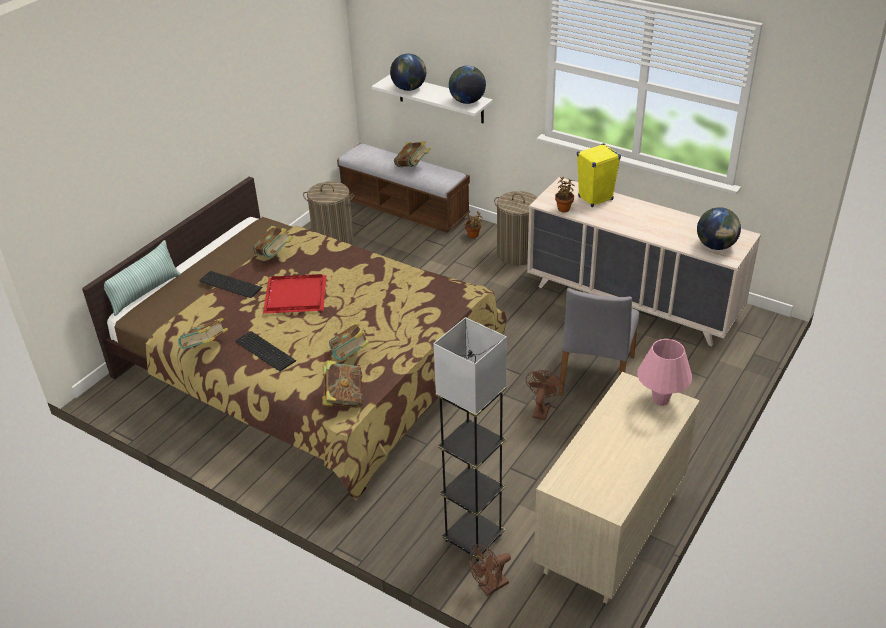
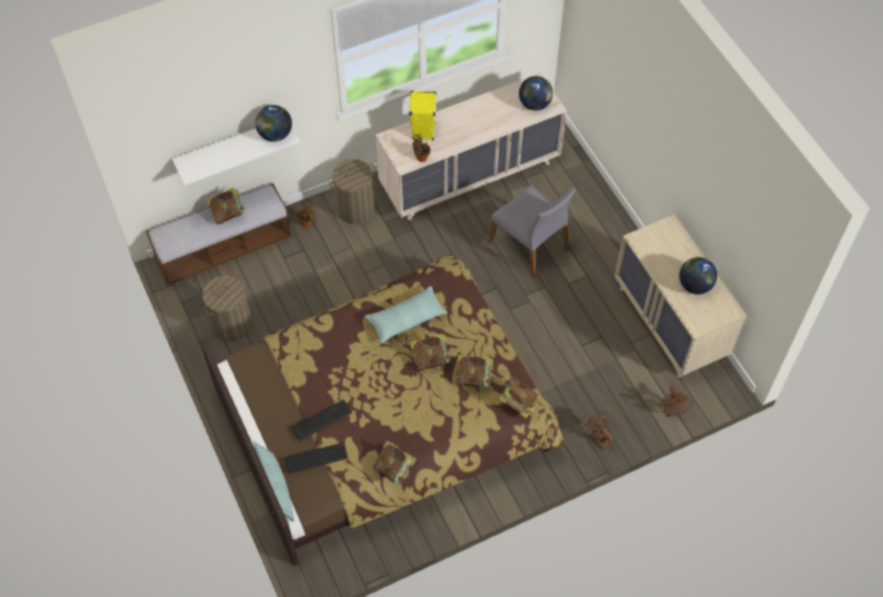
camera: 60 degrees left, 20 degrees up
(265, 350) = (427, 429): keyboard -> keyboard (315, 457)
(274, 255) = (303, 372): book -> book (431, 358)
(294, 295) = (372, 382): red tray -> none
(383, 287) = (406, 319): none -> pillow
(409, 88) = (215, 160): globe -> globe (695, 285)
(473, 538) = (628, 399): grey floor lamp -> none
(542, 409) = (540, 296): brown fan -> brown fan (597, 437)
(660, 400) = (661, 233): pink table lamp -> none

